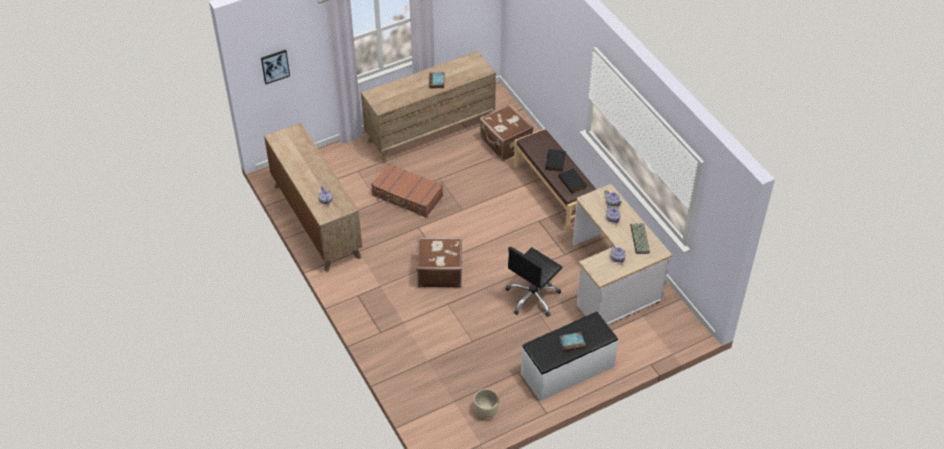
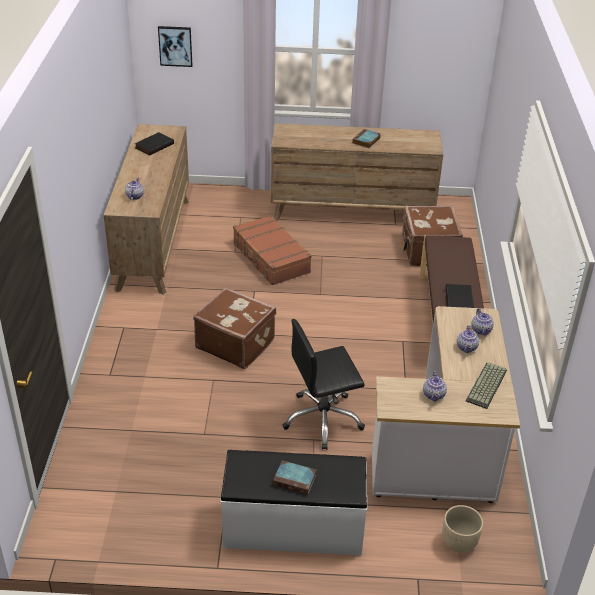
camera: 30 degrees right, 10 degrees down
(485, 411) = (142, 523): beige planter -> beige planter (458, 541)
(554, 161) = (454, 271): black book -> black book (154, 145)

